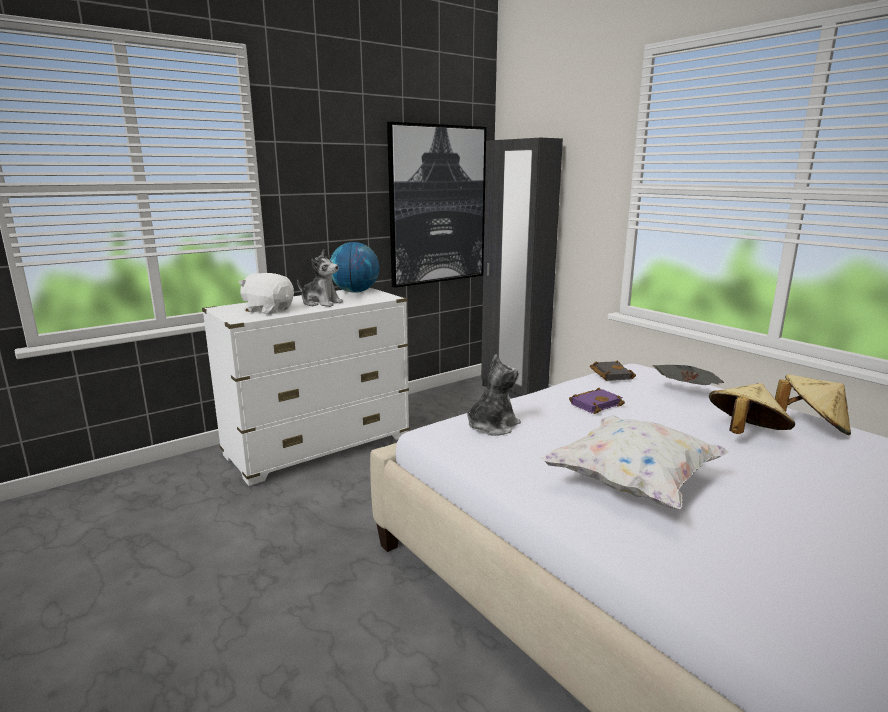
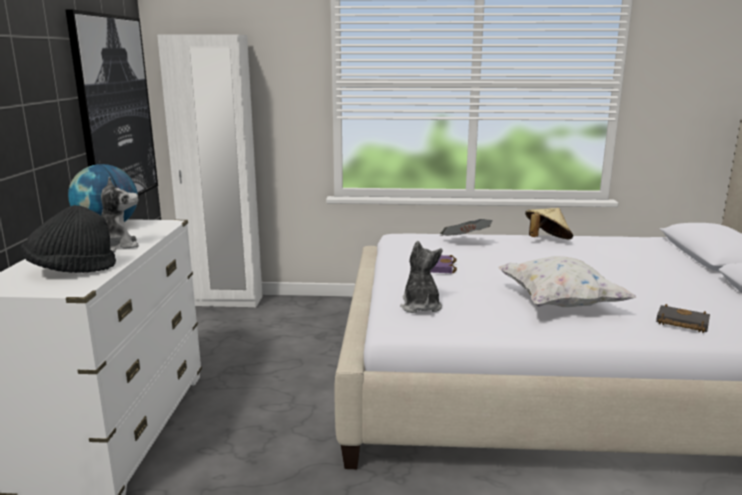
camera: 50 degrees left, 0 degrees up
(268, 310) = (71, 270): white plush toy -> black hat
(513, 392) = (224, 301): black wardrobe -> white wardrobe
(609, 374) = (400, 245): black book -> black book (680, 323)
(745, 434) = (536, 255): beige hat -> none

